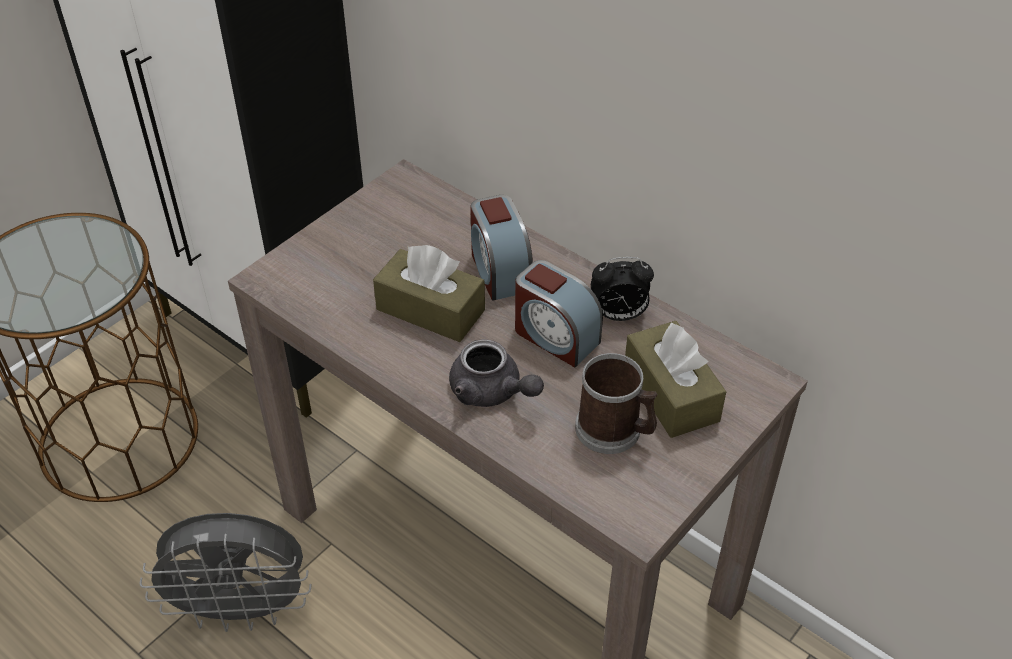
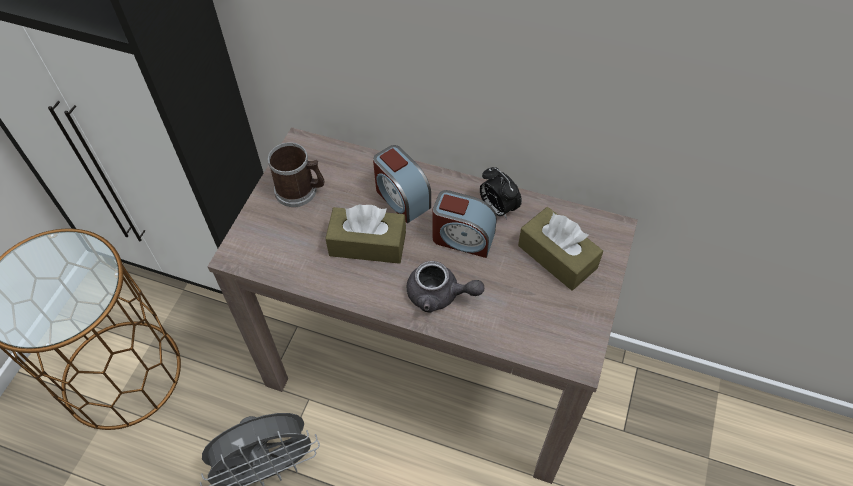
camera: 20 degrees left, 10 degrees up
(615, 431) = (534, 297): mug -> mug (300, 191)
(618, 315) = (497, 208): alarm clock -> alarm clock turned 75 degrees clockwise

